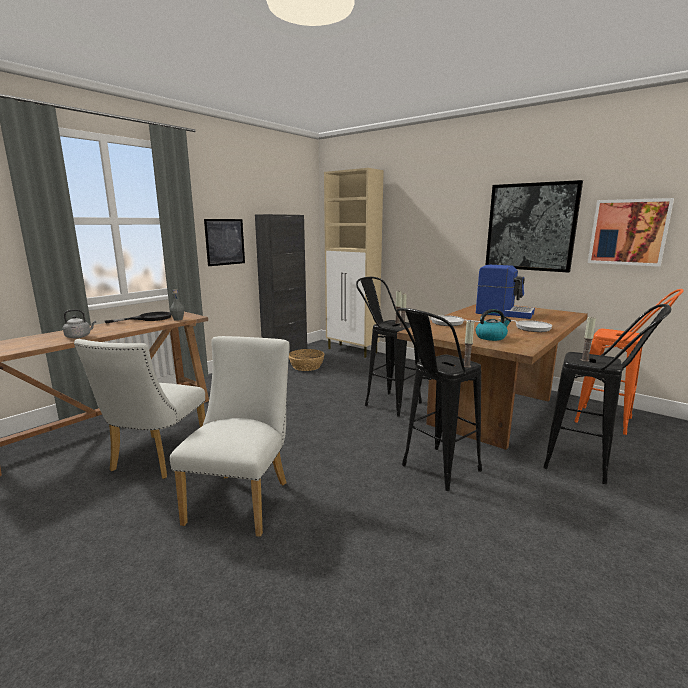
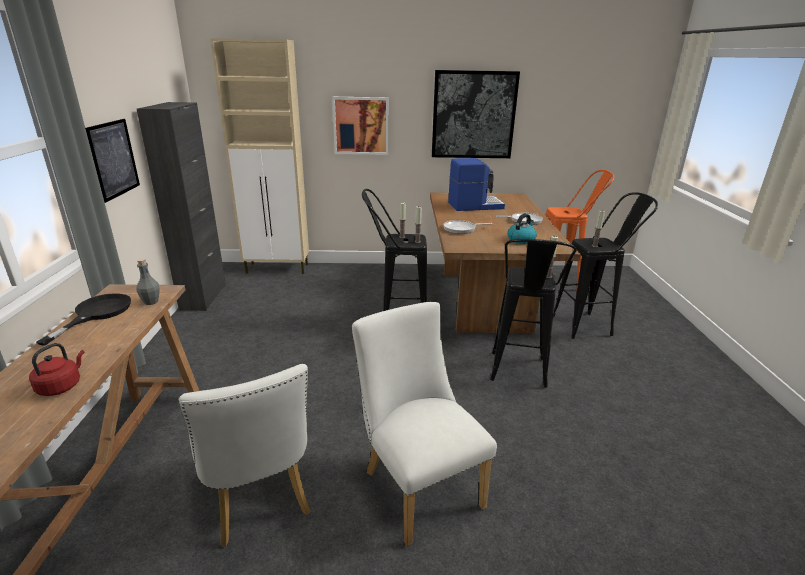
camera: 40 degrees left, 10 degrees up
(79, 336) = (61, 386): grey kettle -> red kettle
(306, 366) = (254, 305): basket -> none
(628, 232) = (554, 120): picture -> picture (361, 126)

